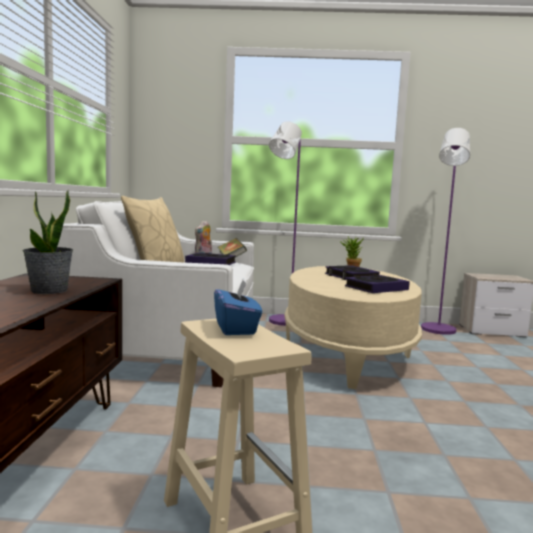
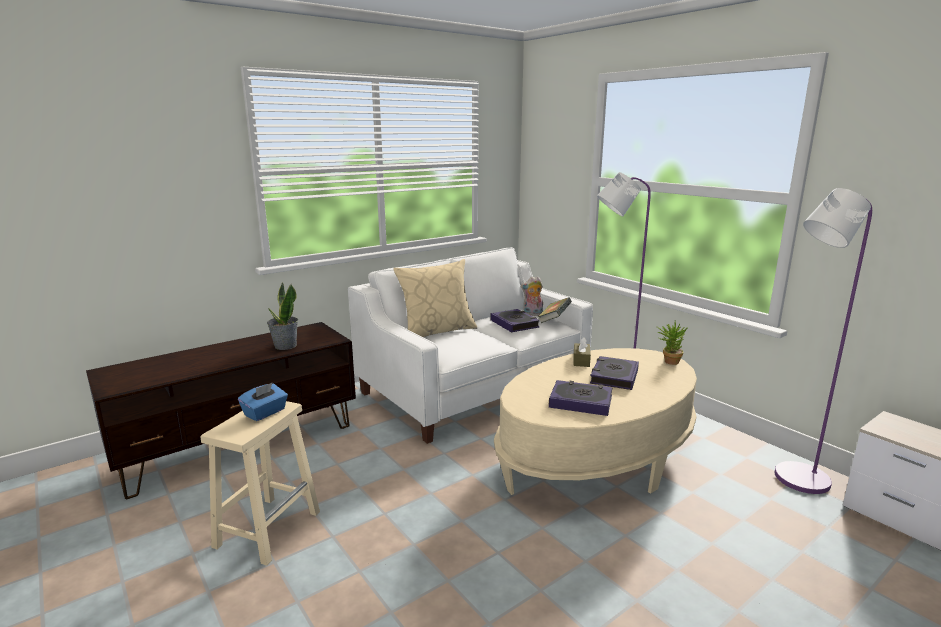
camera: 50 degrees right, 10 degrees up
(309, 274) = (581, 360): none -> brown tissue box

